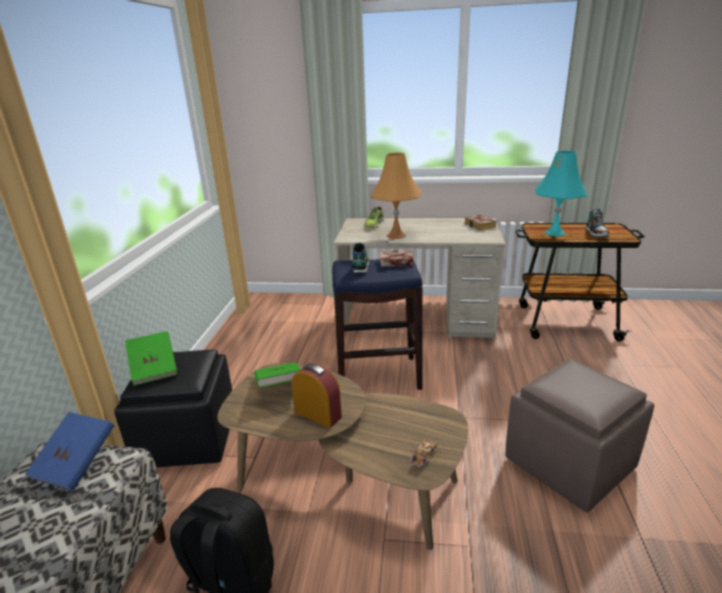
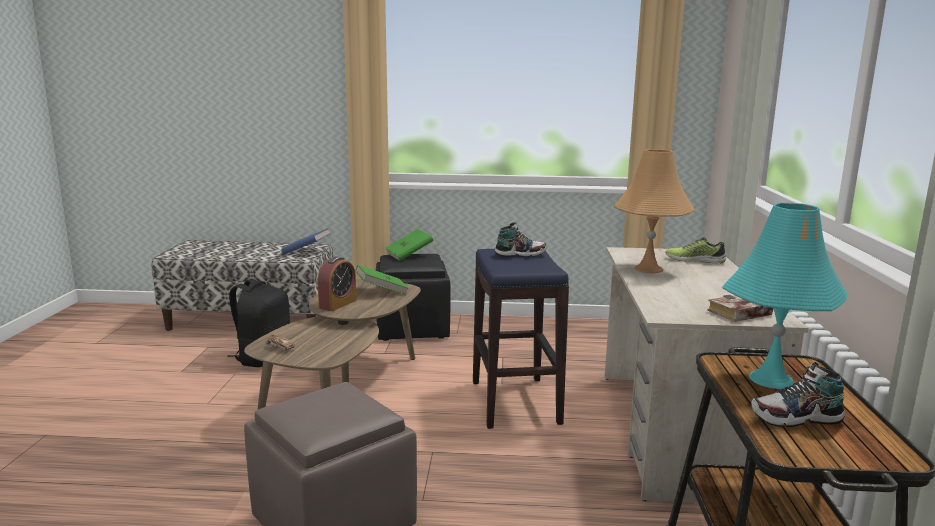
camera: 85 degrees right, 10 degrees down
(394, 262) = (536, 265): book -> none

